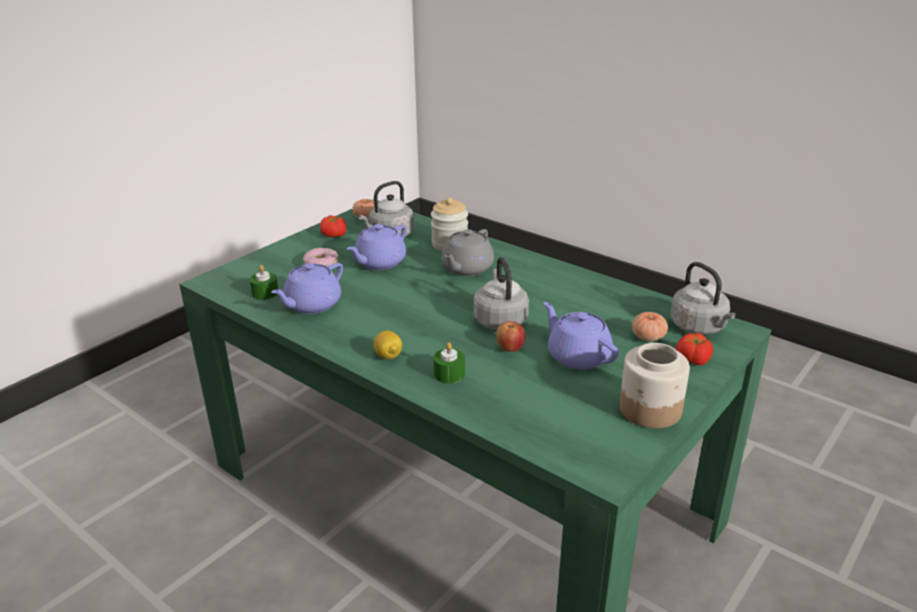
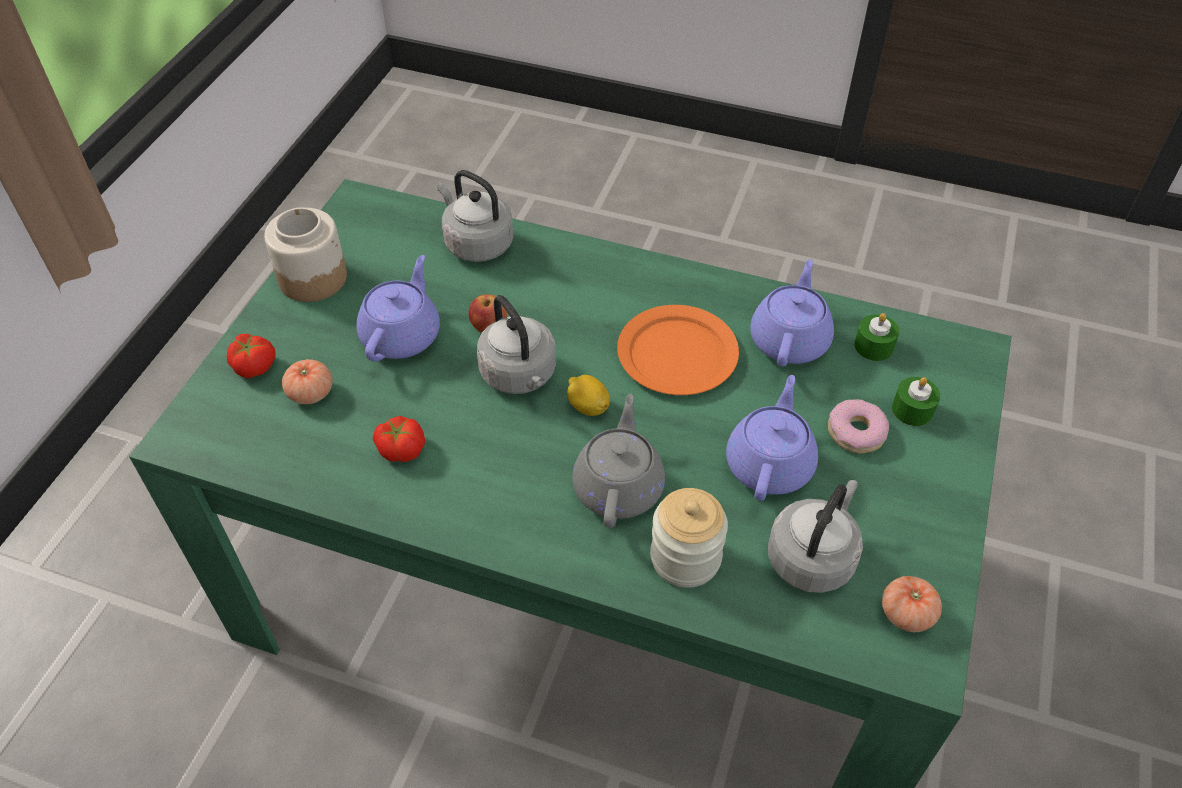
camera: 160 degrees right, 20 degrees up
(333, 235) = (913, 528): tomato -> tomato (401, 448)
(388, 356) = (630, 280): lemon -> lemon (588, 407)
(390, 311) = (676, 354): none -> orange plate
(449, 374) = (546, 272): green candle -> green candle (912, 410)
(577, 356) = (402, 335): purple teapot -> purple teapot turned 105 degrees counterclockwise
(699, 327) = (235, 431): grey kettle -> grey kettle (476, 243)

